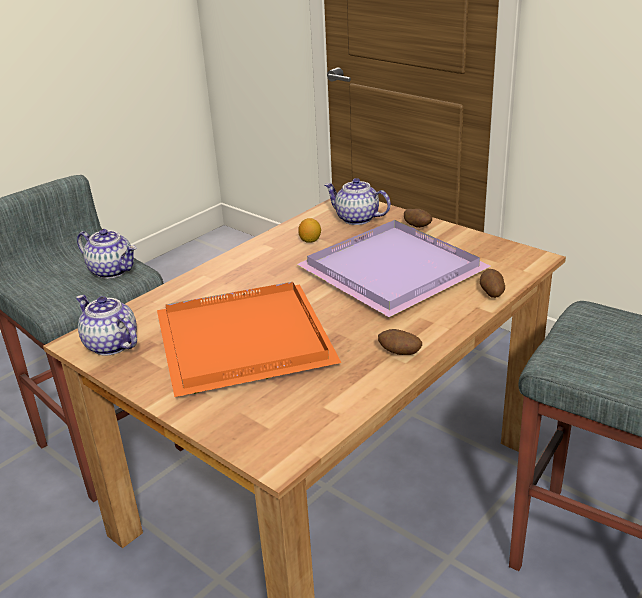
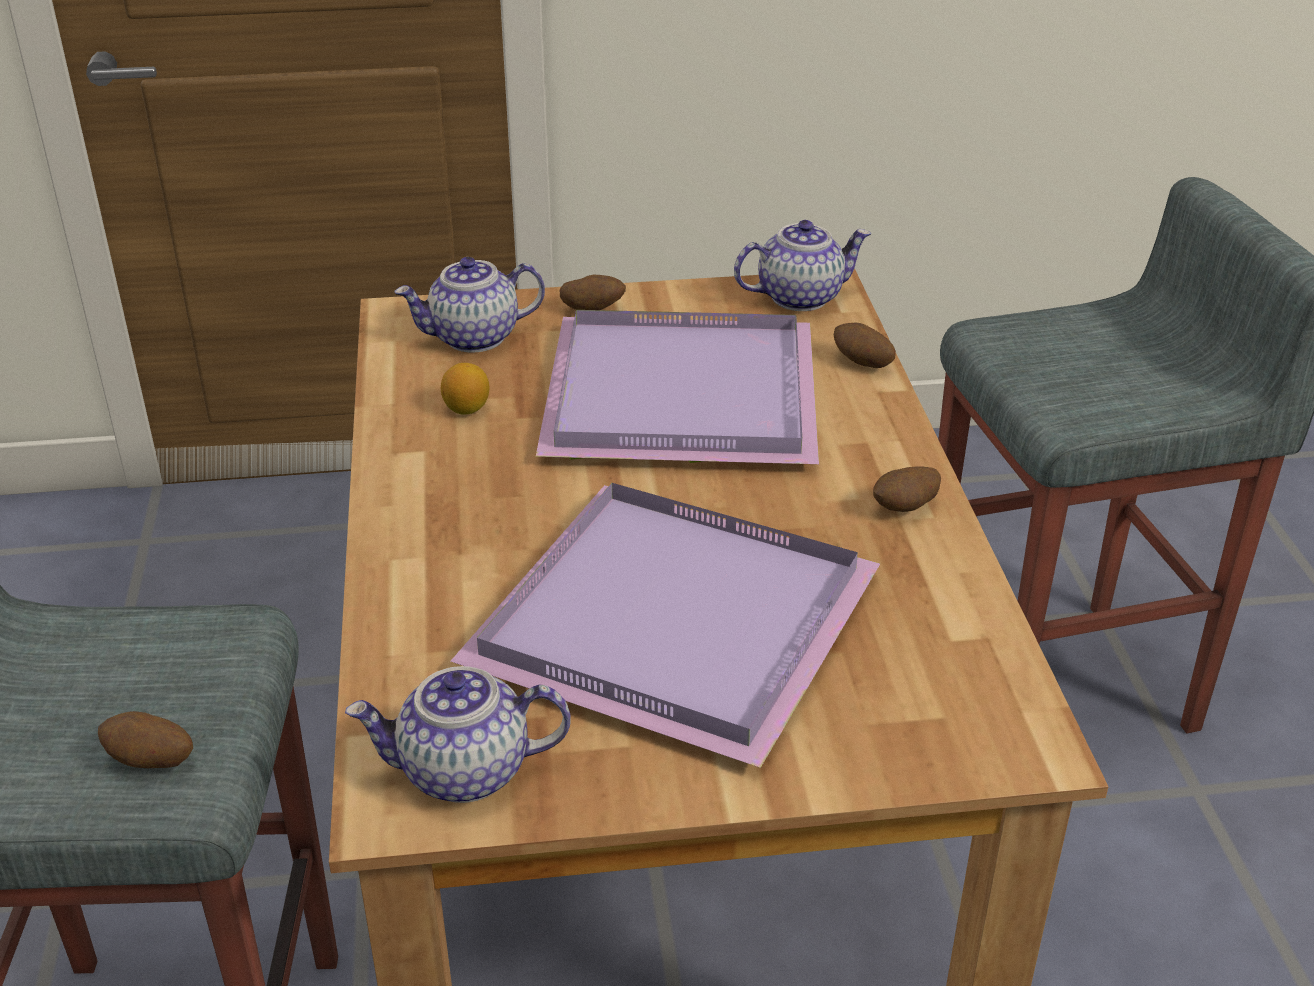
camera: 50 degrees left, 5 degrees up
(59, 296) = (151, 762): none -> potato
(112, 270) = (172, 652): teapot -> teapot (800, 296)
(241, 343) = (676, 628): orange tray -> purple tray

